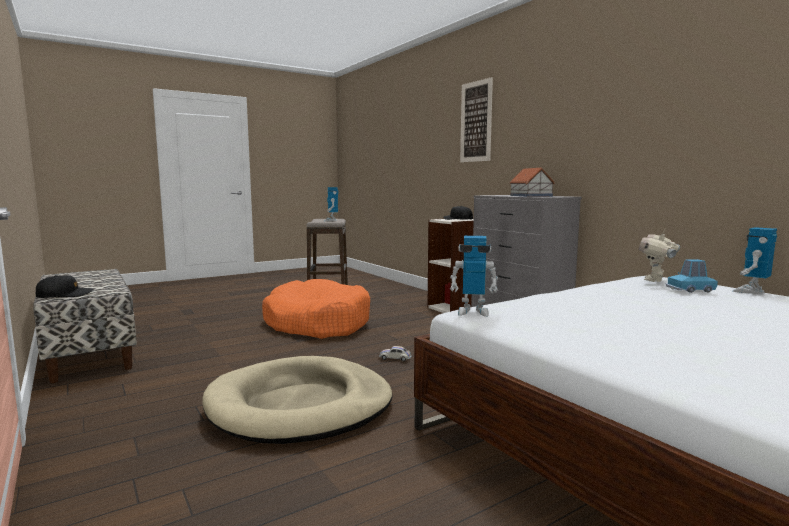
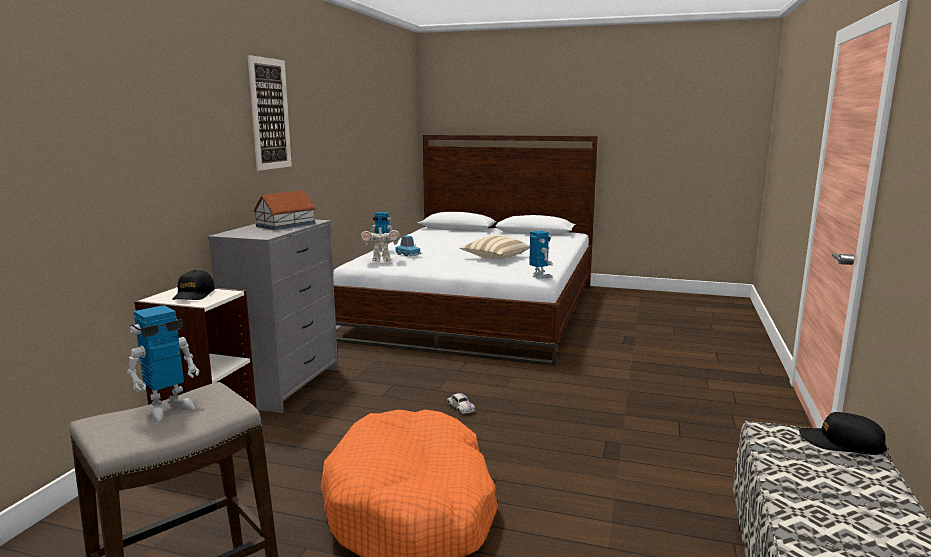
camera: 130 degrees left, 5 degrees up
(300, 405) = (600, 403): beige dog bed -> none
(476, 121) = (123, 119): picture -> picture (270, 114)
(647, 323) = (495, 258): none -> beige pillow

